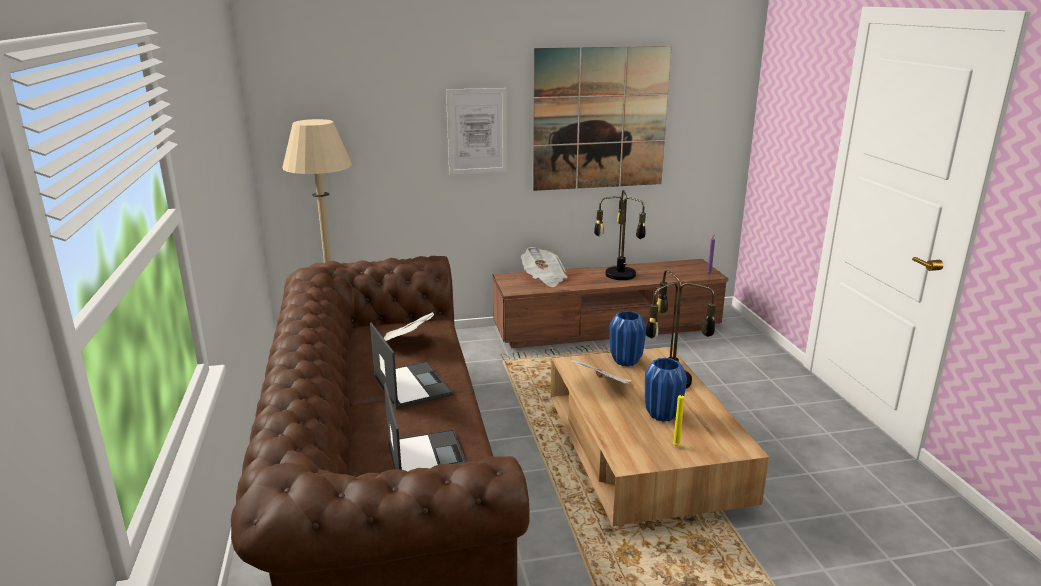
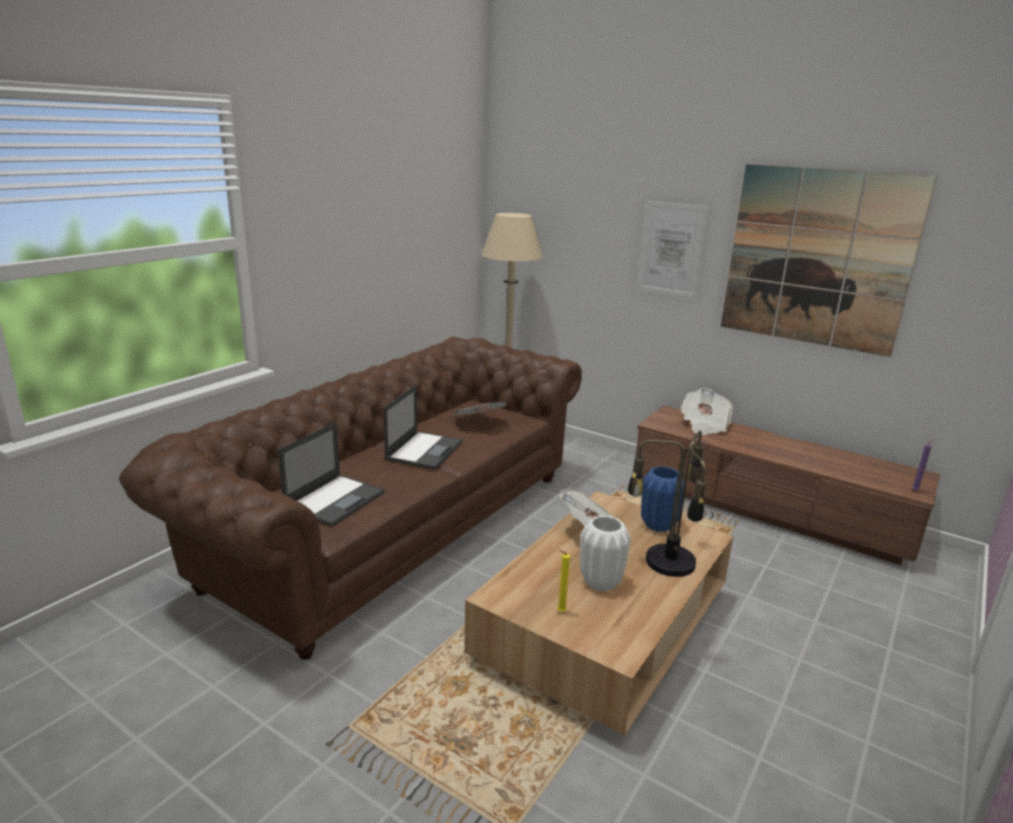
camera: 45 degrees right, 0 degrees up
(619, 275) = (793, 451): table lamp -> none
(662, 415) = (601, 583): blue vase -> white vase

